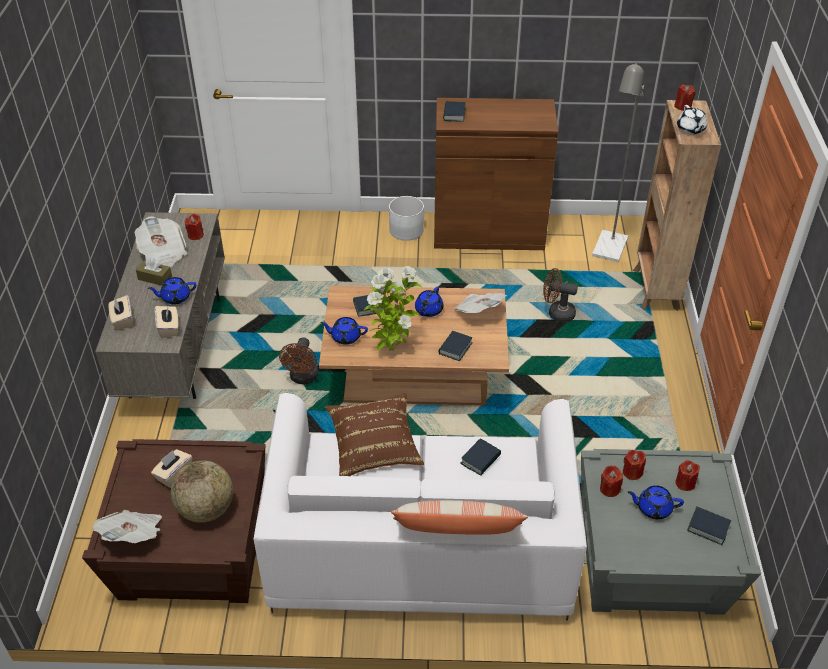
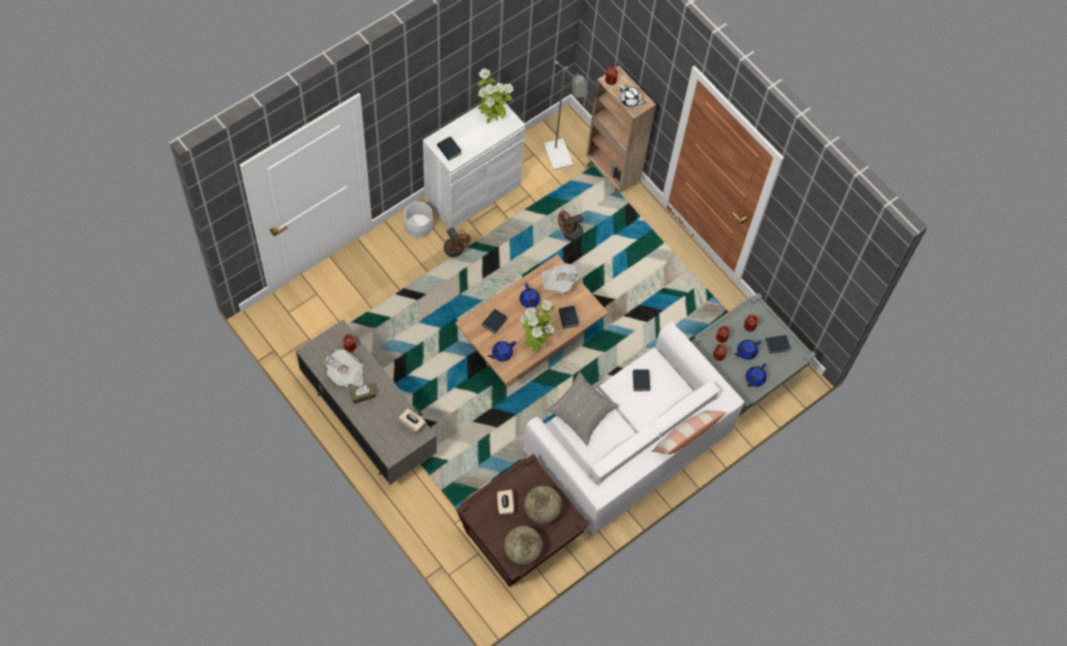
camera: 45 degrees left, 20 degrees up
(122, 320) = (379, 437): beige tissue box -> none
(133, 536) = (522, 551): newspaper -> globe
(175, 297) = (391, 400): blue teapot -> blue teapot (754, 379)
(303, 378) = (467, 387): brown fan -> brown fan (455, 251)
(374, 447) = (581, 412): brown pillow -> grey pillow
(488, 232) = (472, 192): brown cabinet -> white cabinet
(527, 112) = (492, 118): none -> potted plant

